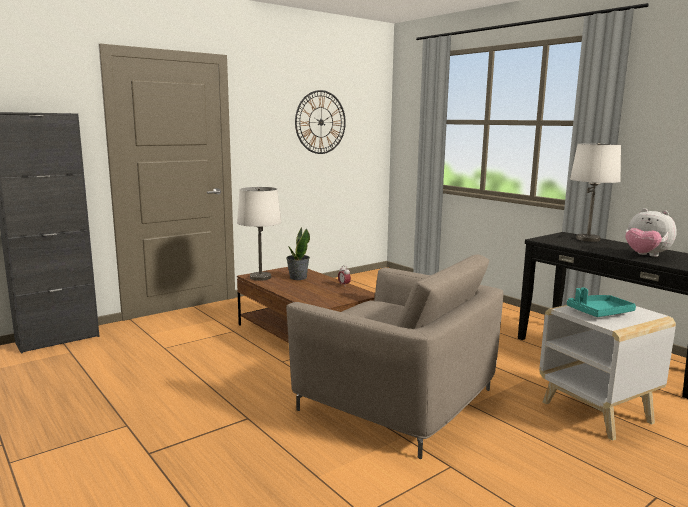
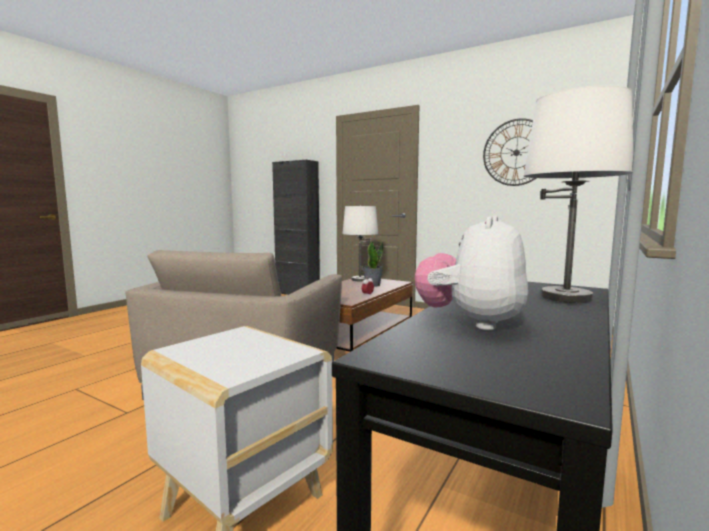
camera: 70 degrees right, 5 degrees down
(599, 313) = (231, 345): turquoise tray -> none

